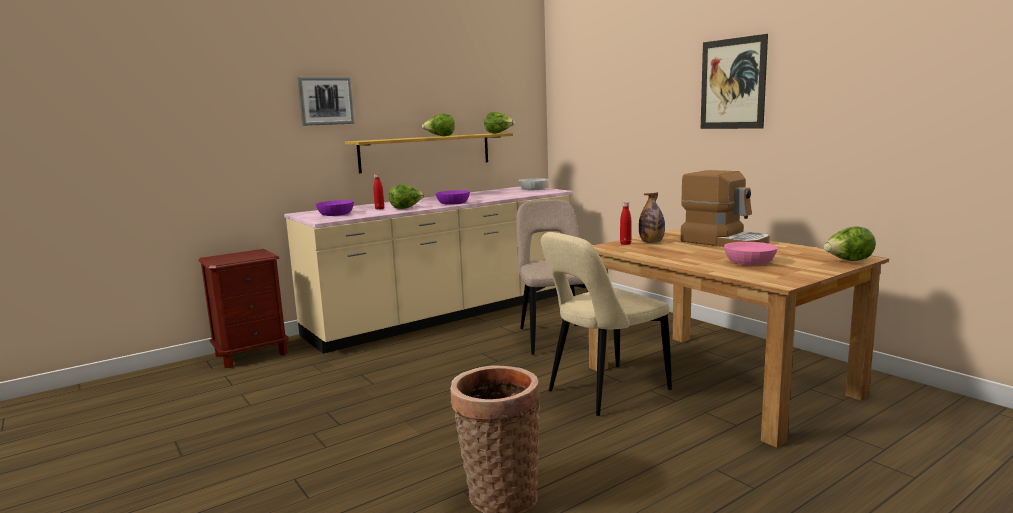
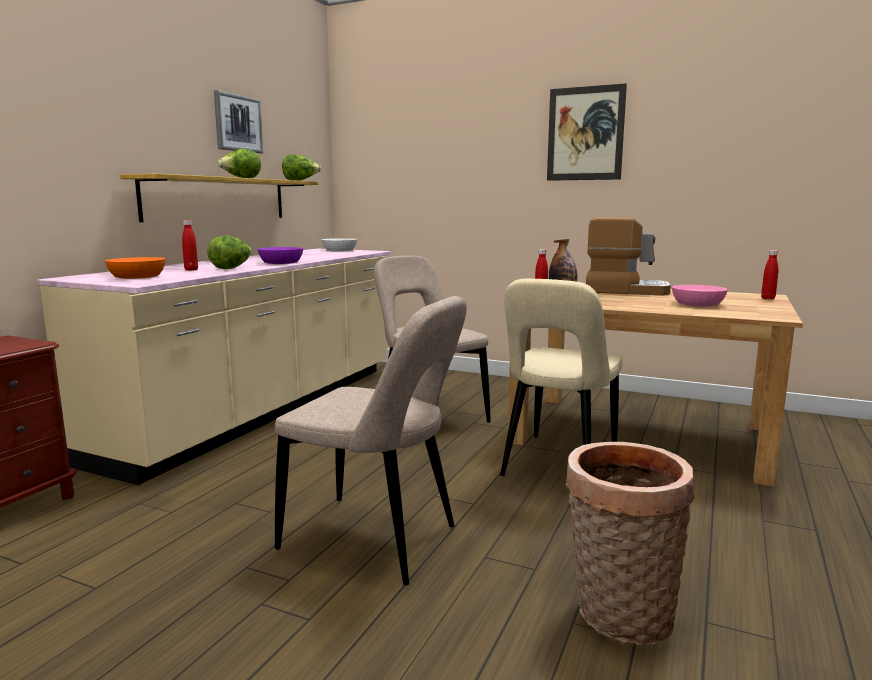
camera: 30 degrees left, 0 degrees up
(326, 101) = (92, 110): picture -> picture (238, 123)
(336, 214) = (137, 276): purple bowl -> orange bowl
(411, 414) = (376, 540): none -> beige chair
(848, 261) = (768, 298): lettuce -> red bottle

